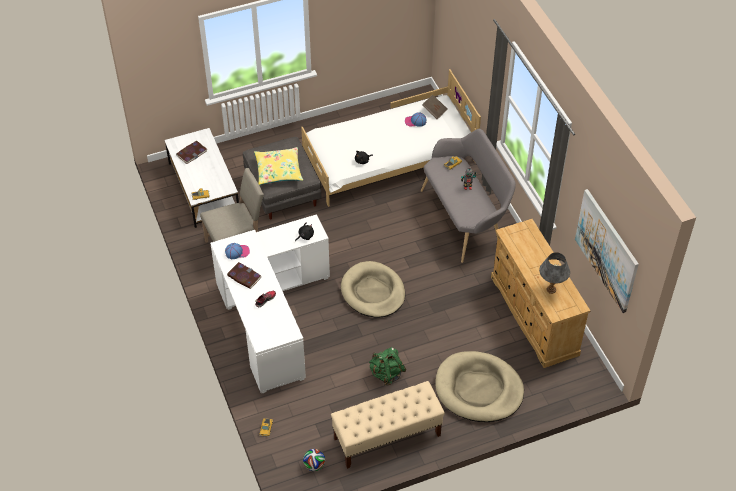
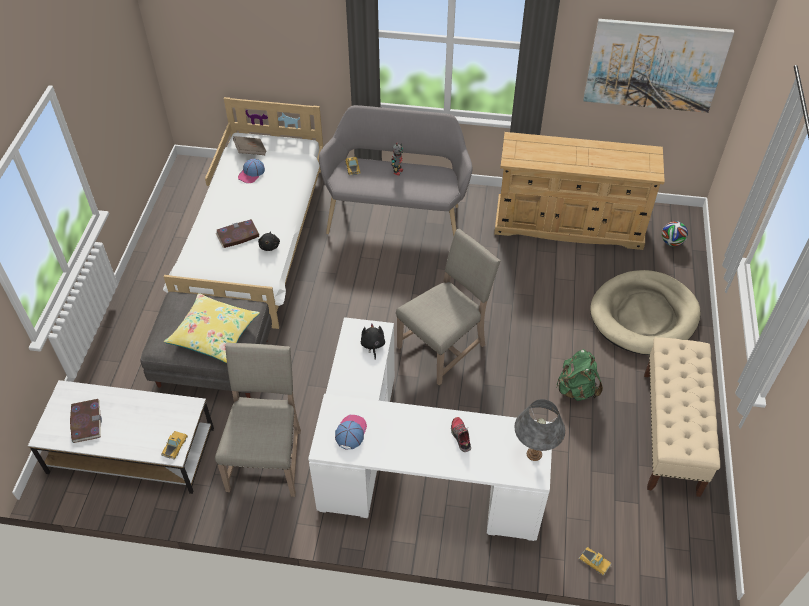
camera: 60 degrees left, 0 degrees up
(244, 276) = (401, 444): book -> book (238, 235)
(314, 465) = (680, 531): football -> football (671, 242)
(373, 292) = (444, 346): beige dog bed -> beige chair
(551, 289) = (616, 161): grey table lamp -> grey table lamp (533, 454)

